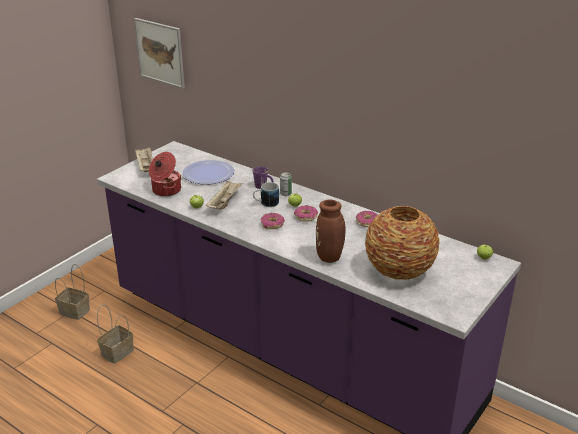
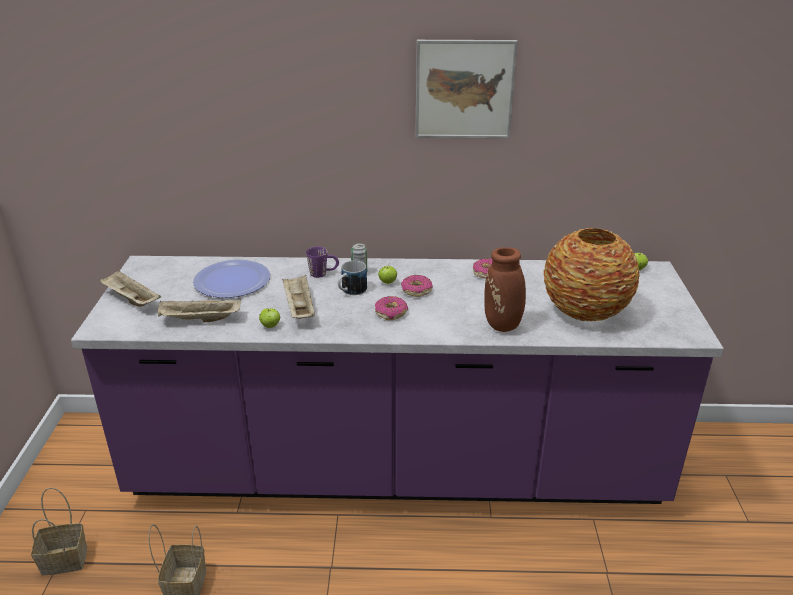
camera: 35 degrees left, 0 degrees up
(160, 52) = (86, 126): picture -> picture (464, 89)
(165, 190) = (199, 320): cooking pot -> beige tray

